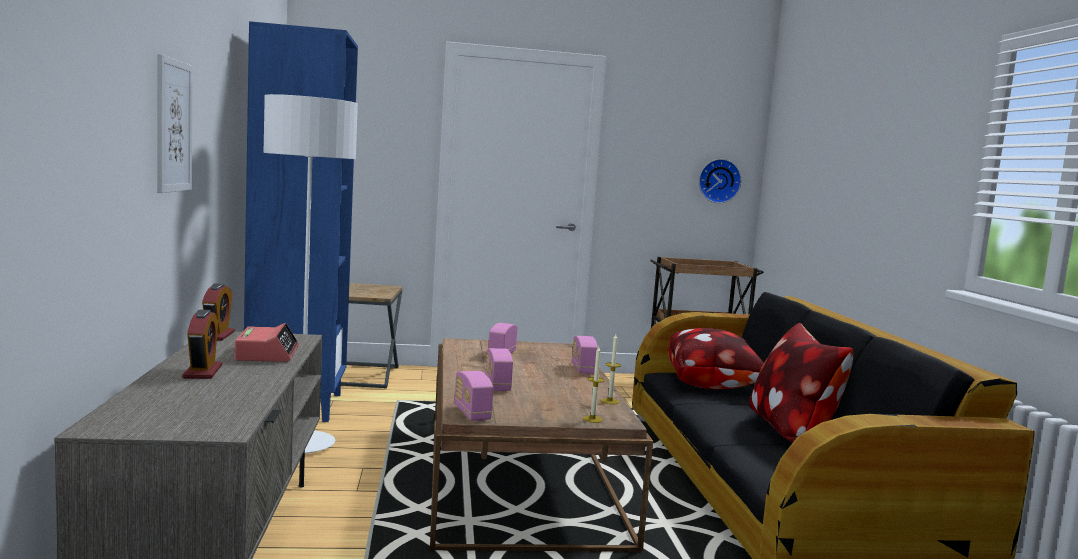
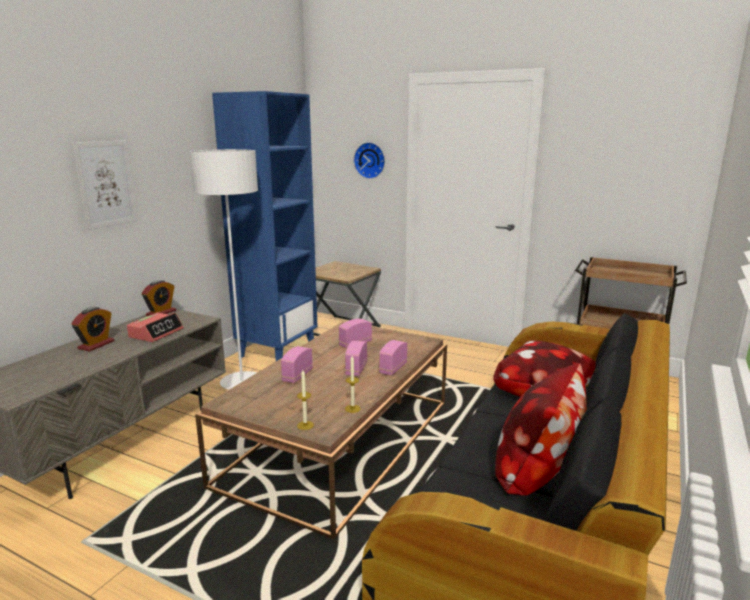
camera: 35 degrees right, 10 degrees up
(472, 413) = (233, 401): radio -> radio (356, 369)
(718, 181) = (662, 184): wall clock -> wall clock (370, 160)

